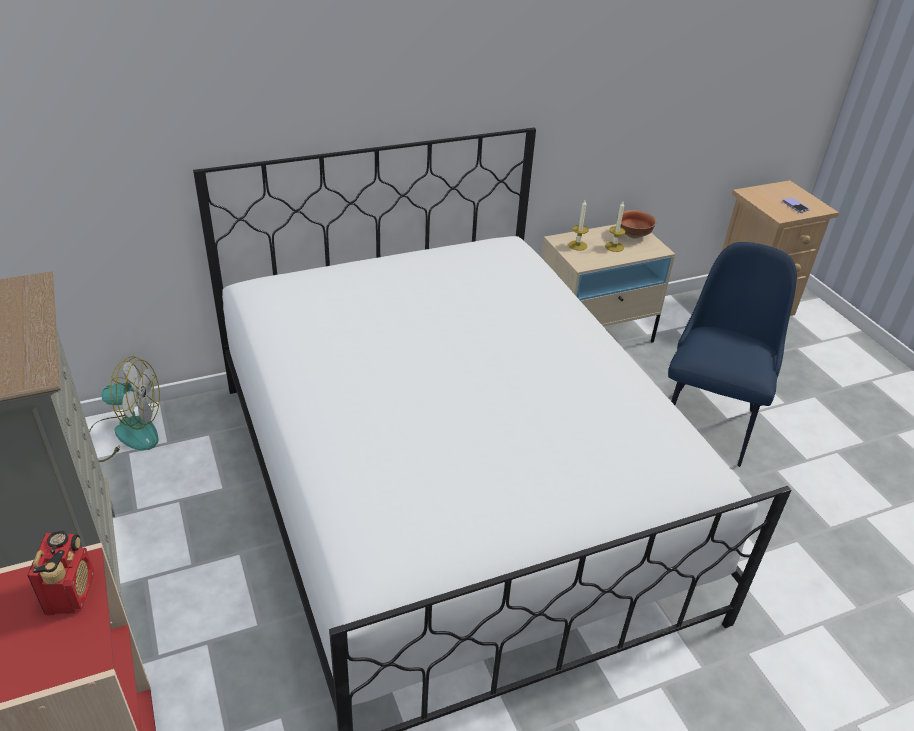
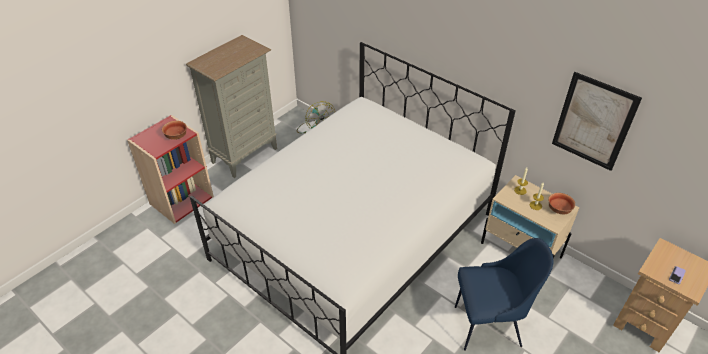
camera: 65 degrees right, 5 degrees up
(70, 592) = (177, 136): radio -> bowl
(640, 79) = (593, 122): none -> picture

